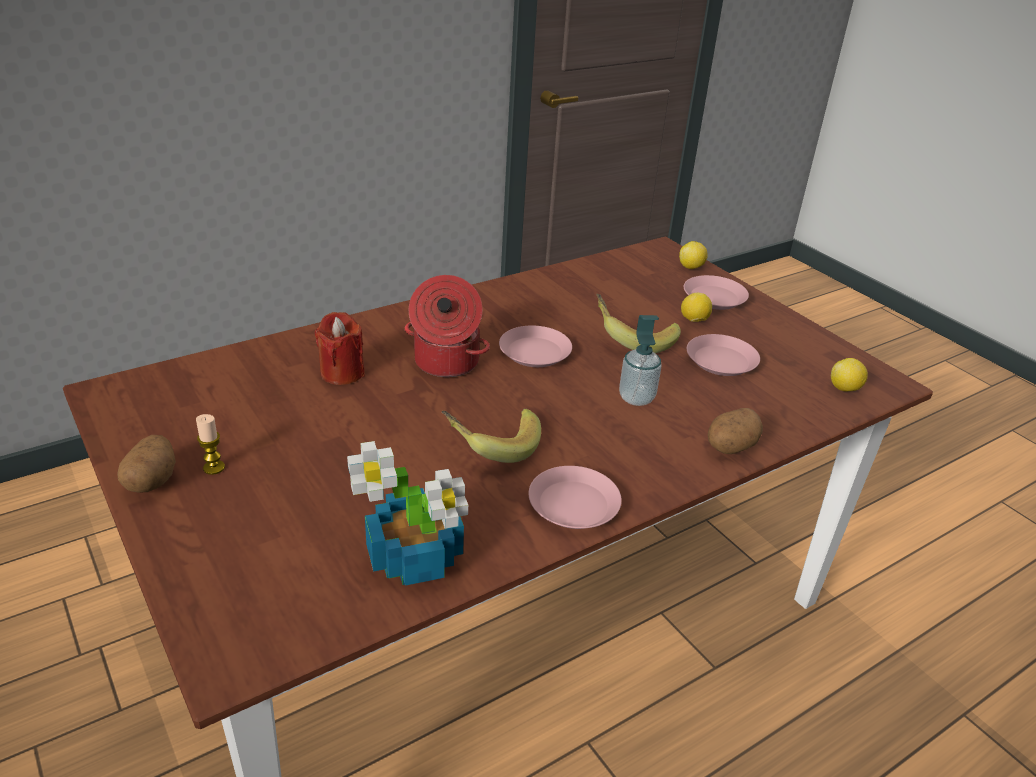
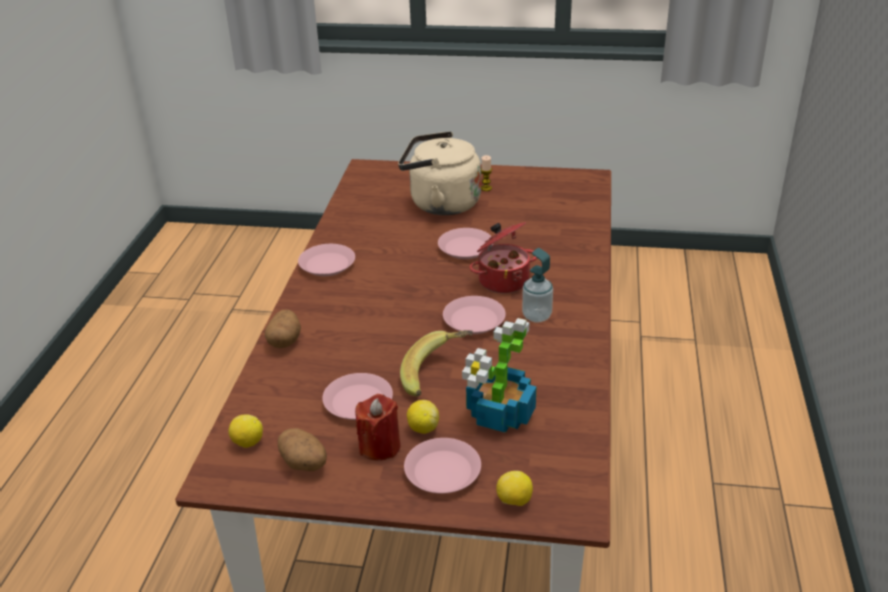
camera: 135 degrees right, 0 degrees up
(152, 480) = (494, 174): potato -> potato (305, 464)
(304, 489) = (440, 203): none -> beige kettle
(342, 373) = (533, 242): red candle -> red candle (379, 446)
(407, 413) = (465, 248): none -> pink plate
(416, 559) = (358, 214): potted plant -> potted plant (499, 415)
(491, 445) = (402, 262): banana -> none
(636, 398) = (373, 334): soap dispenser -> soap dispenser (536, 316)

